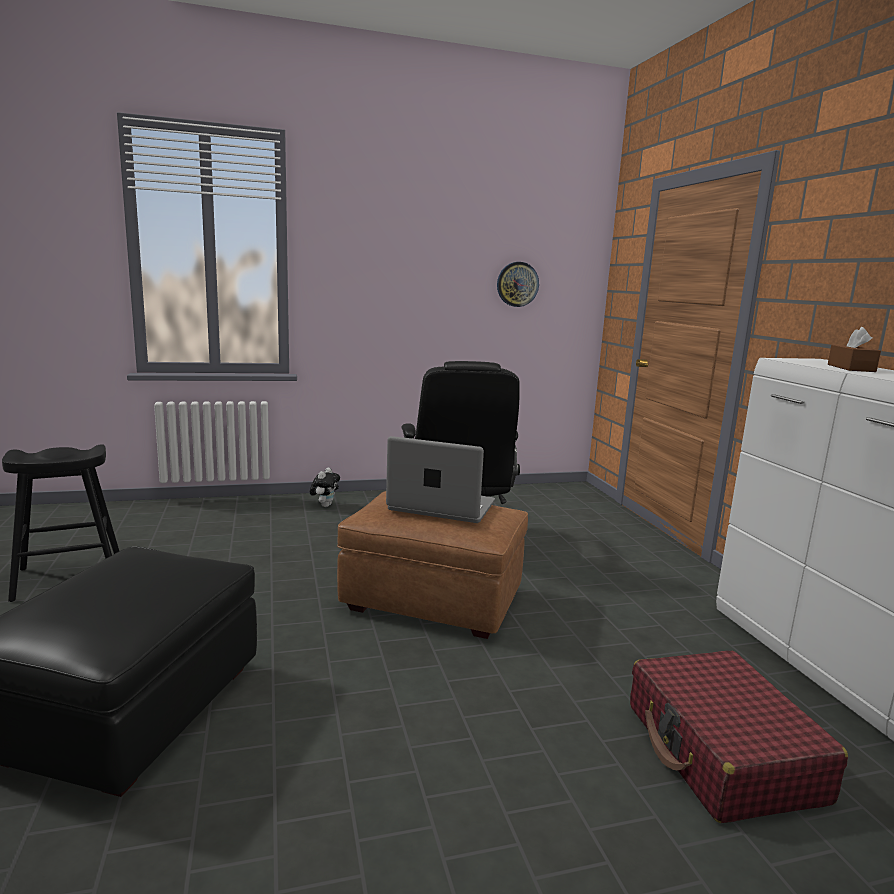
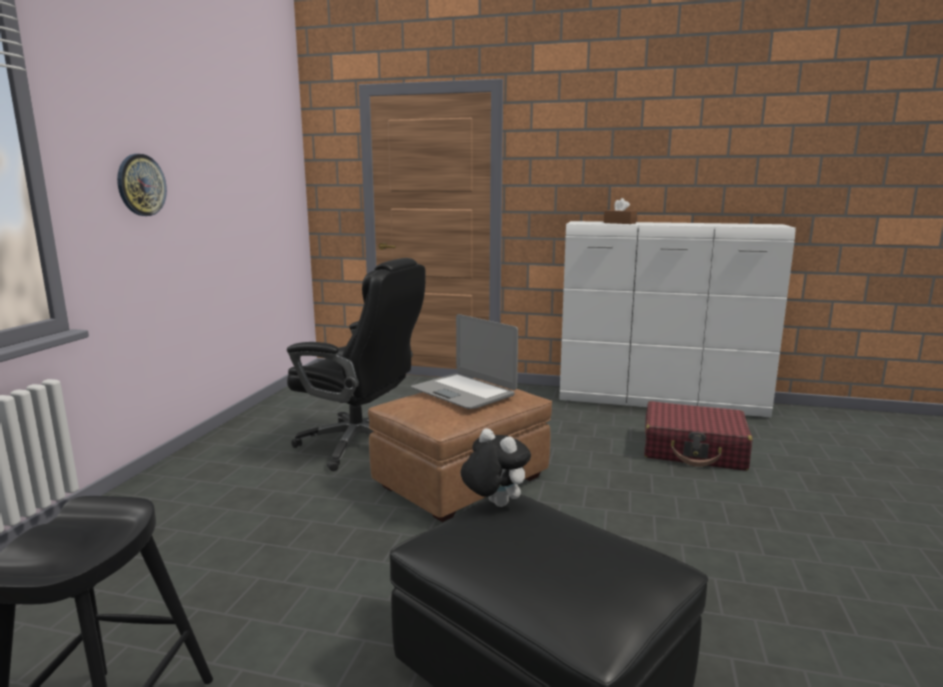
camera: 60 degrees left, 0 degrees up
(325, 505) = (174, 485): plush toy -> plush toy (494, 504)
(441, 507) = (464, 392): laptop -> laptop turned 90 degrees counterclockwise
(517, 284) = (254, 183): wall clock -> wall clock (141, 185)

